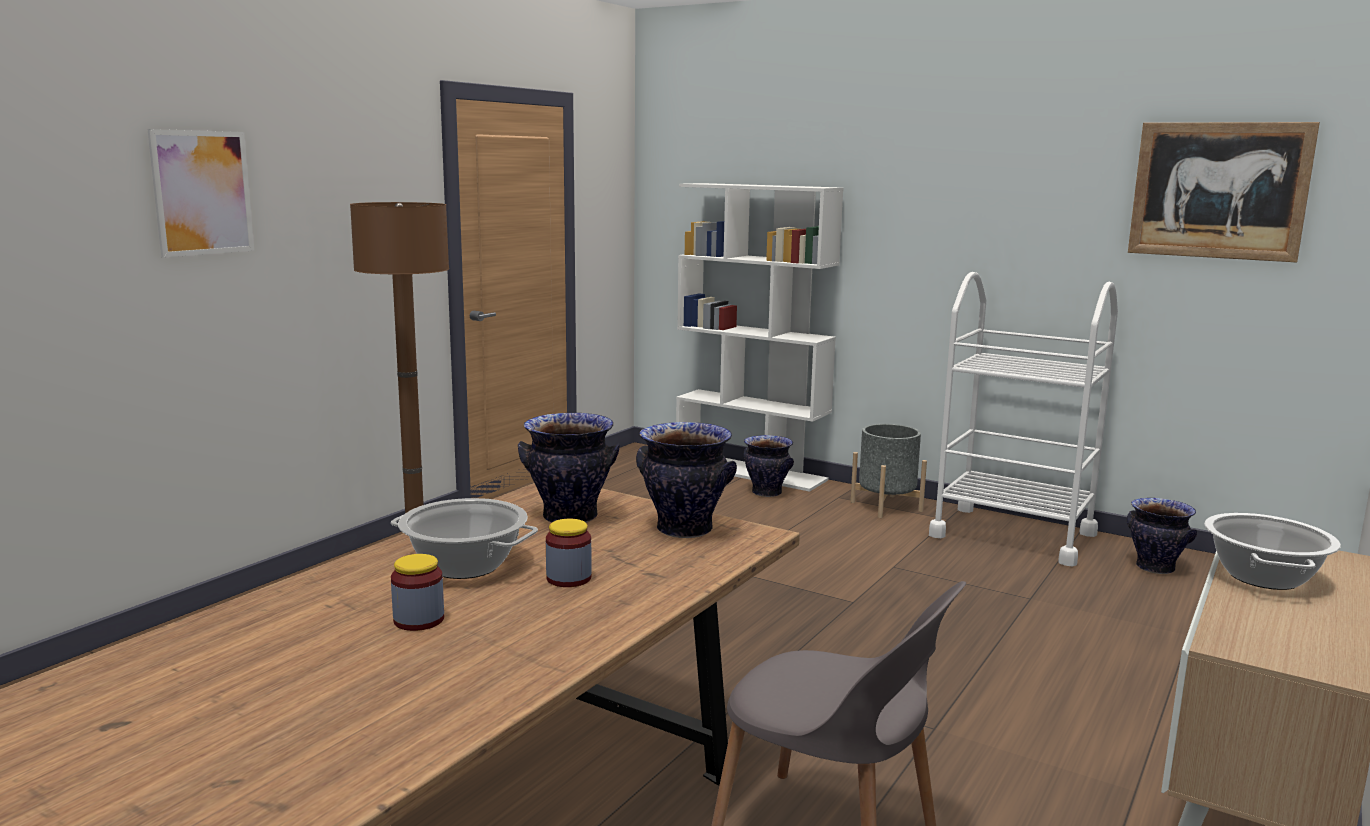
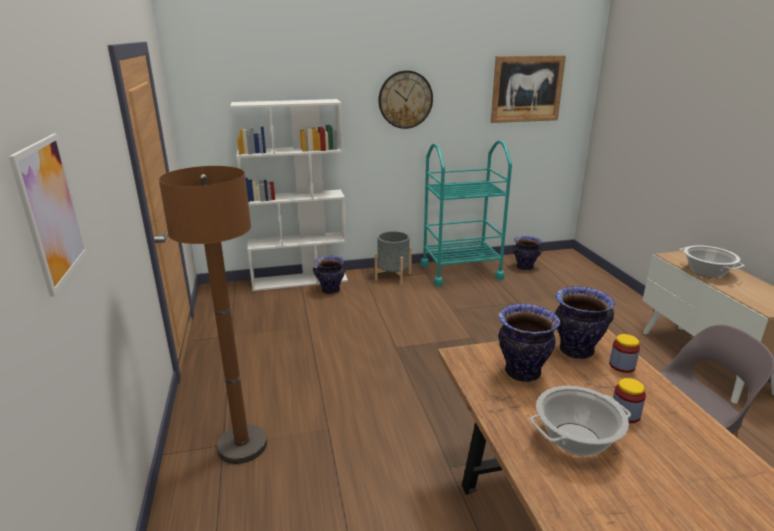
camera: 45 degrees left, 10 degrees up
(419, 620) = (660, 493): jar -> jar (622, 365)
(957, 196) = (405, 99): none -> wall clock
(1013, 535) = (460, 271): white cart -> turquoise cart

